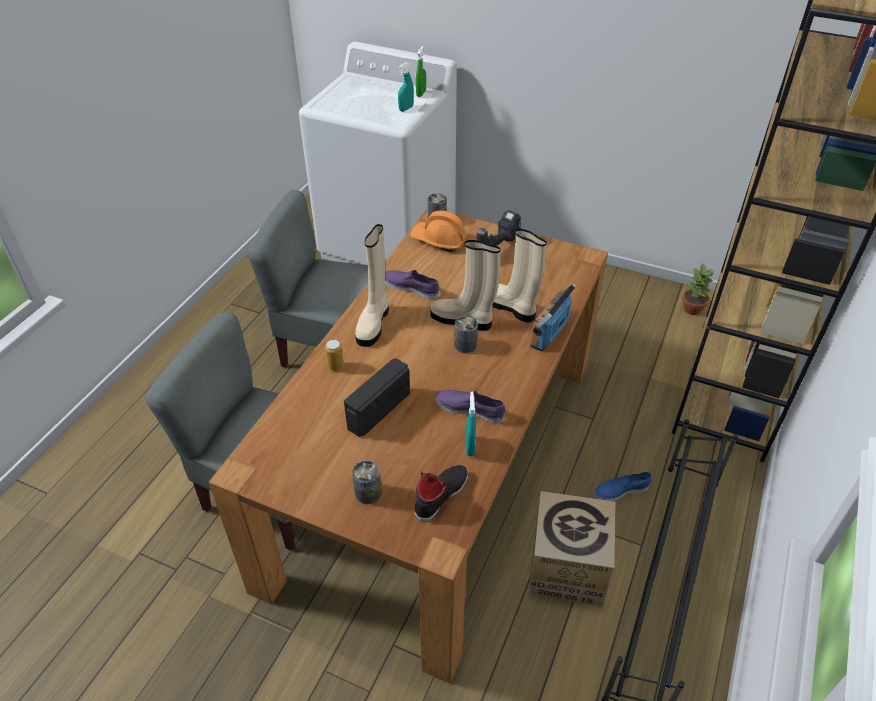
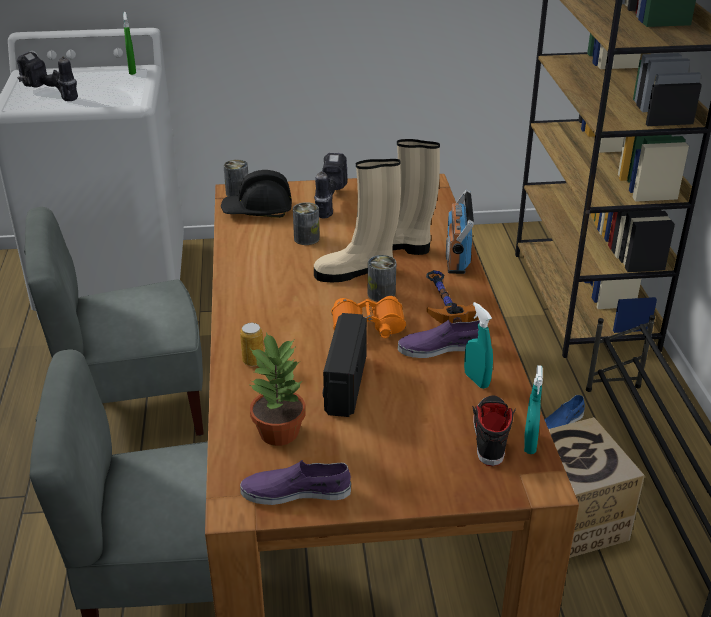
camera: 30 degrees left, 10 degrees down
(349, 100) = (49, 94): none -> power drill
(368, 493) = (411, 464): can -> can (306, 238)
(373, 323) = (258, 307): beige boot -> none
(406, 109) = (129, 88): turquoise spray bottle -> turquoise spray bottle (530, 444)
(411, 287) = (268, 261): purple shoe -> purple shoe (296, 491)
(432, 370) = (368, 327): none -> orange binoculars
(439, 240) = (258, 211): orange hard hat -> black hard hat
(501, 372) = (442, 305): none -> hammer
(693, 309) = (494, 243): potted plant -> potted plant (280, 432)

